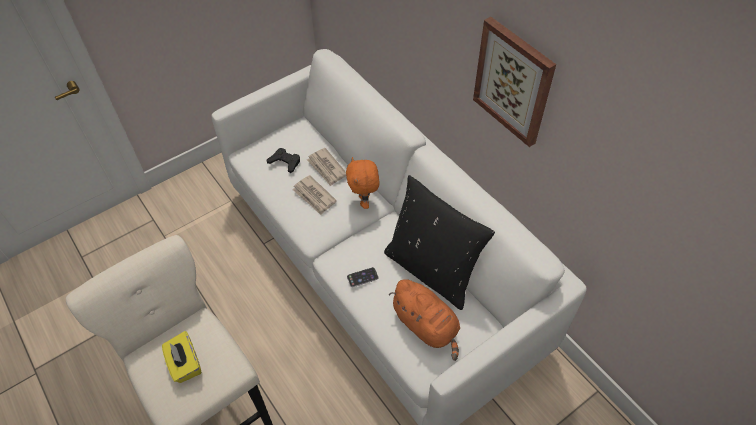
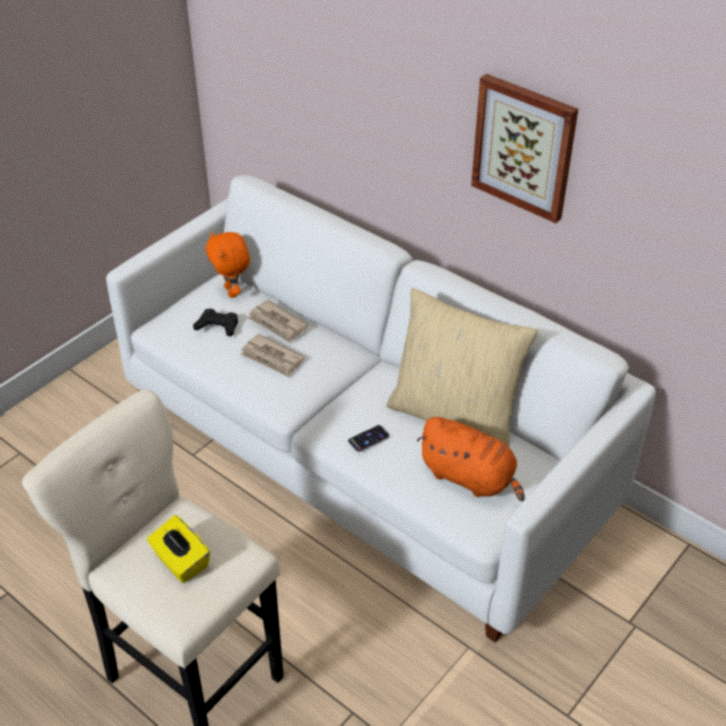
camera: 15 degrees left, 10 degrees down
(364, 201) = (340, 354): orange plush toy -> orange plush toy (232, 292)
(432, 270) = (455, 415): black pillow -> beige pillow

